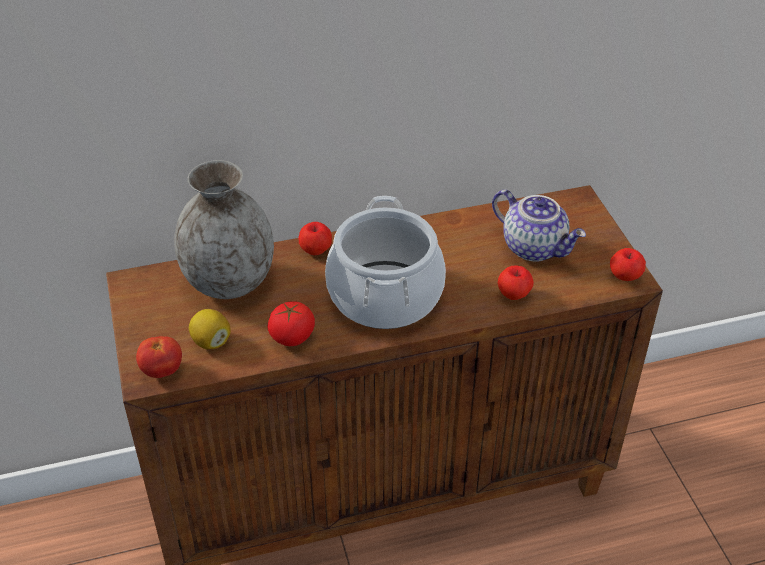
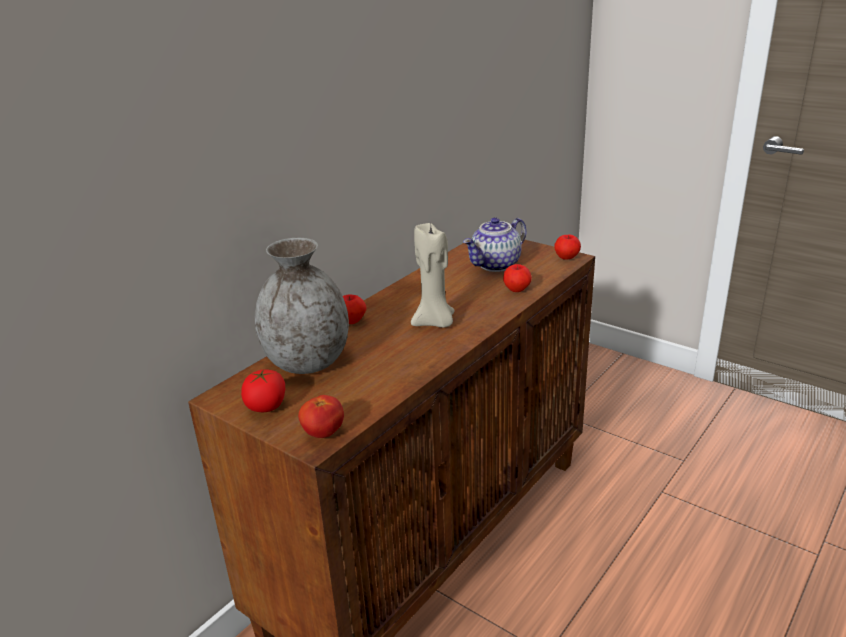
camera: 35 degrees left, 15 degrees down
(211, 341) = (340, 399): lemon -> none
(292, 337) = (401, 369): tomato -> tomato (266, 406)
(384, 295) = (435, 323): cooking pot -> beige candle
(535, 247) = (496, 265): teapot -> teapot turned 135 degrees clockwise

